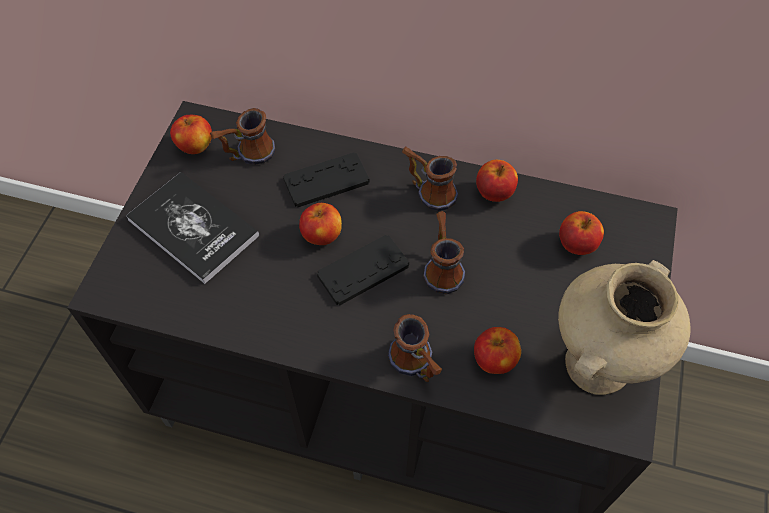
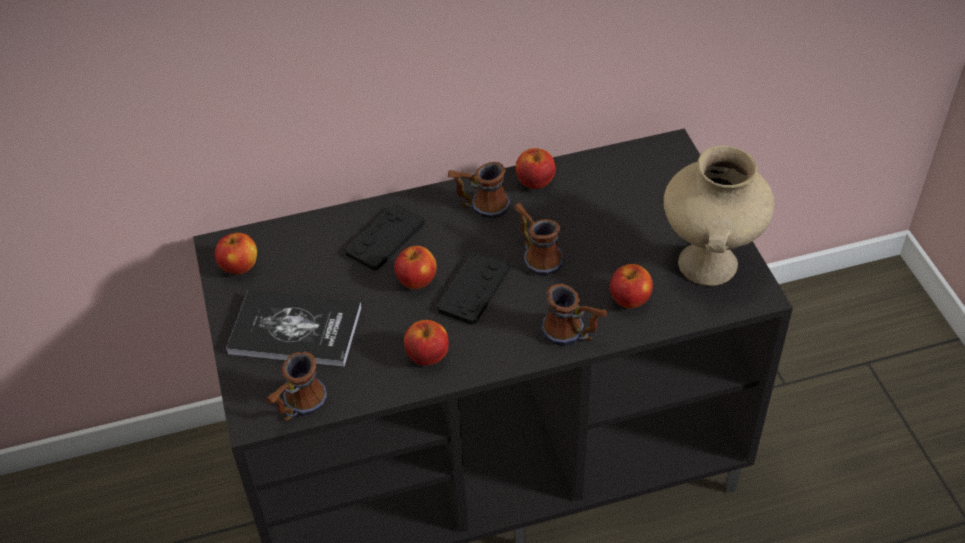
camera: 30 degrees left, 10 degrees down
(247, 154) = (295, 251): mug -> mug (298, 407)
(576, 244) = (629, 189): apple -> apple (427, 356)

